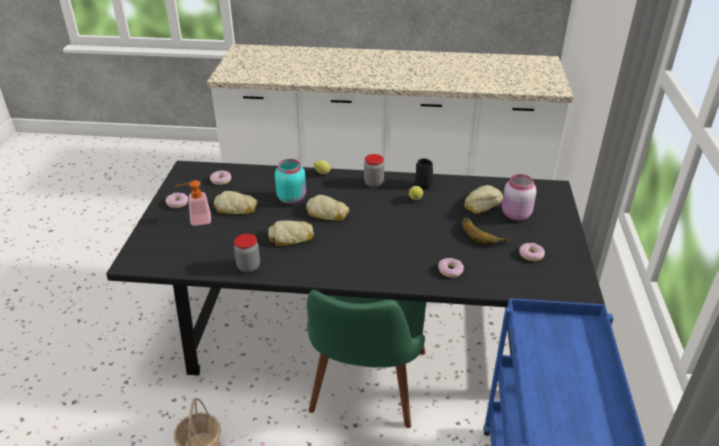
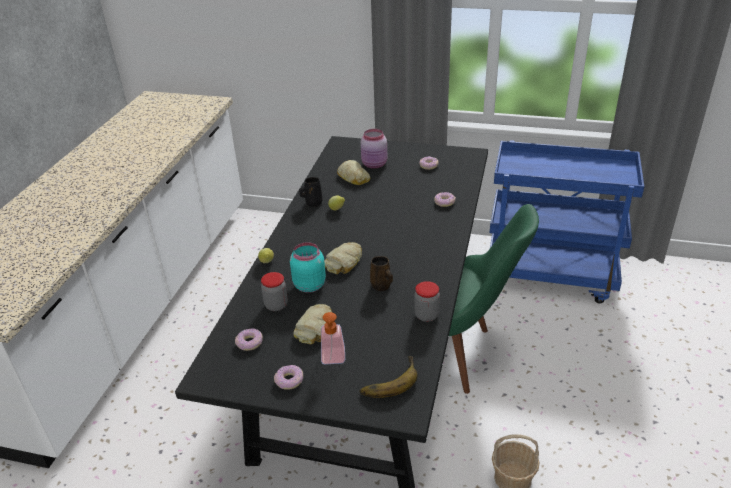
camera: 80 degrees left, 0 degrees up
(291, 237) = (381, 286): bread -> brown mug
(373, 183) = (299, 230): jar -> jar (276, 305)
(484, 233) = (396, 181): banana -> banana (388, 380)

